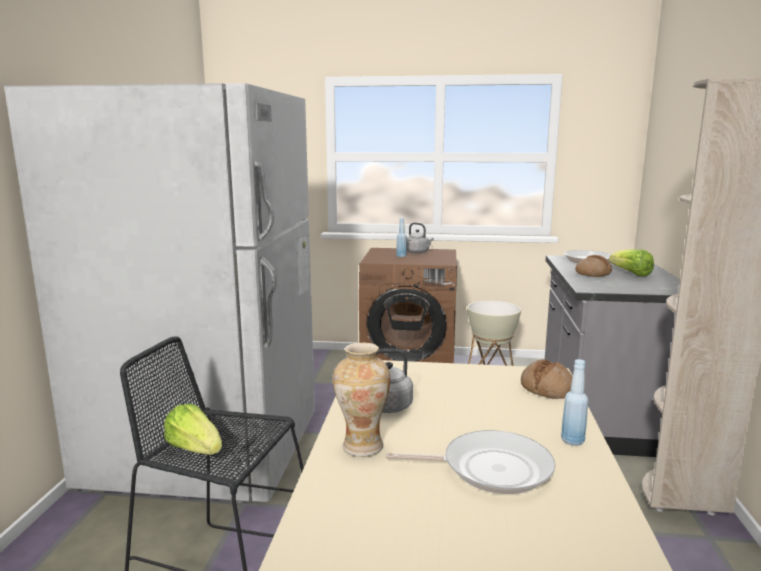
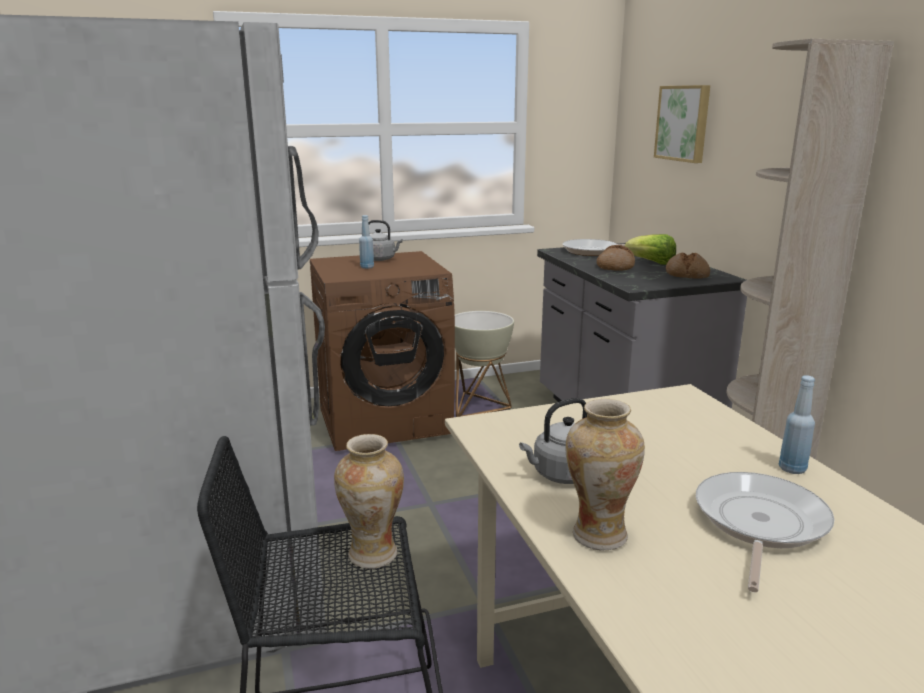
camera: 25 degrees left, 5 degrees up
(195, 449) = (315, 599): lettuce -> none
(250, 434) = (372, 555): none -> vase
(490, 468) = (758, 524): frying pan -> frying pan turned 45 degrees counterclockwise
(547, 388) = (699, 412): bread -> bread (687, 274)
(681, 155) = (684, 123): none -> picture

